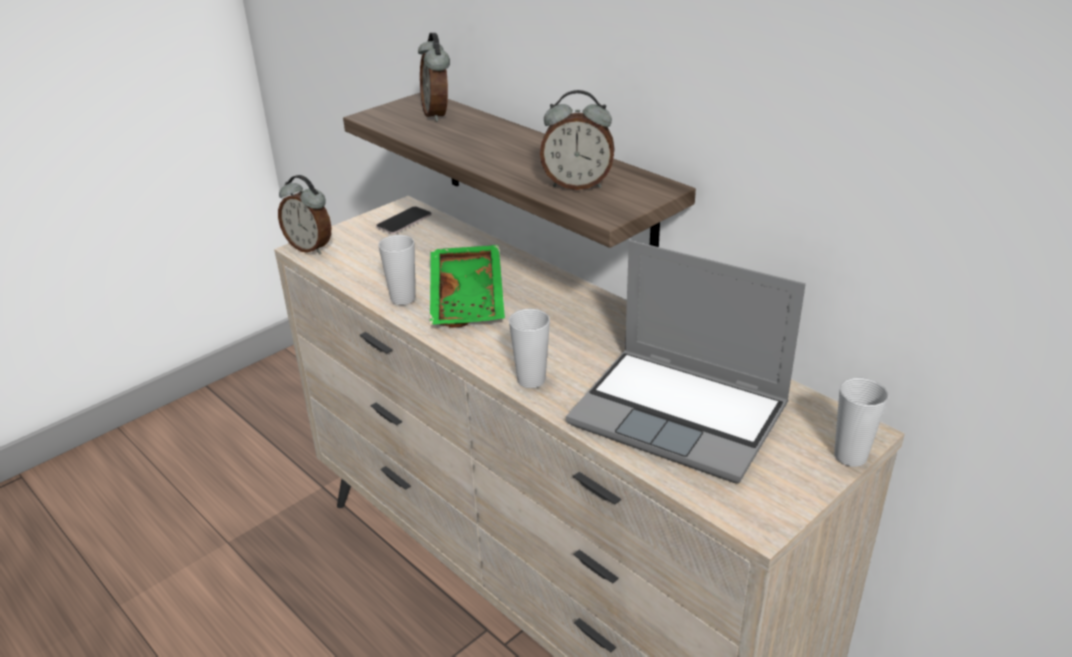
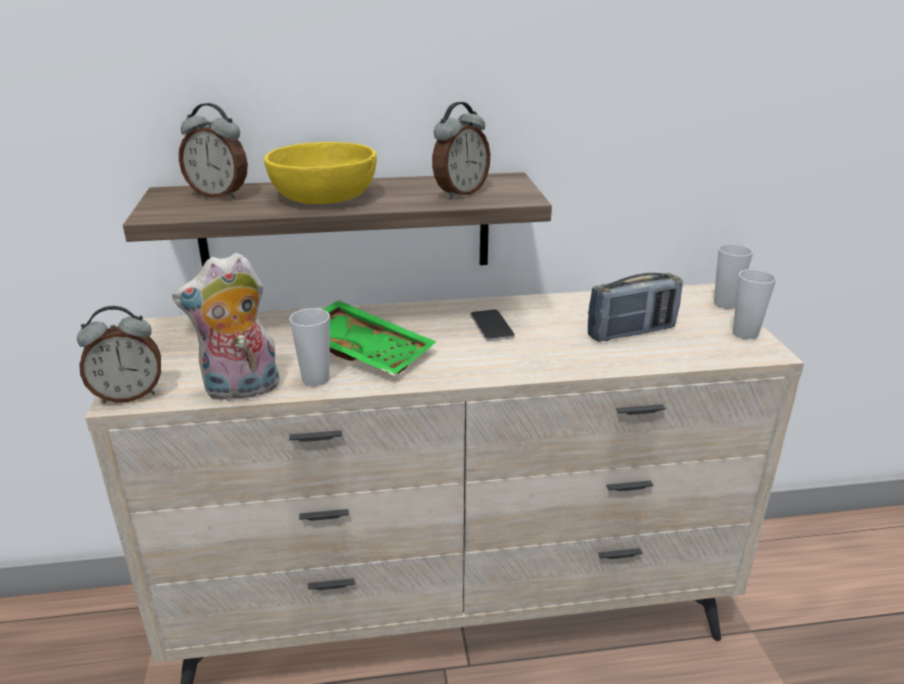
camera: 55 degrees left, 5 degrees down
(356, 280) = (241, 390): none -> plush toy
(404, 221) = (180, 335): phone -> phone (492, 326)
(486, 144) = (323, 197): none -> yellow bowl
(531, 380) = (523, 367): cup -> cup (745, 333)
(682, 415) = (631, 332): laptop -> radio

